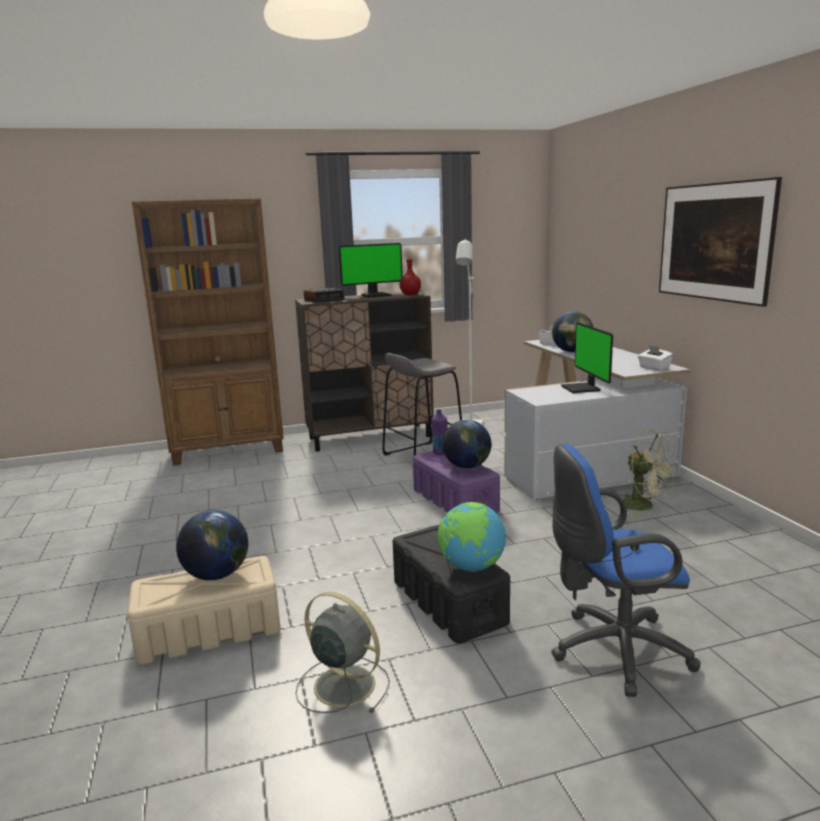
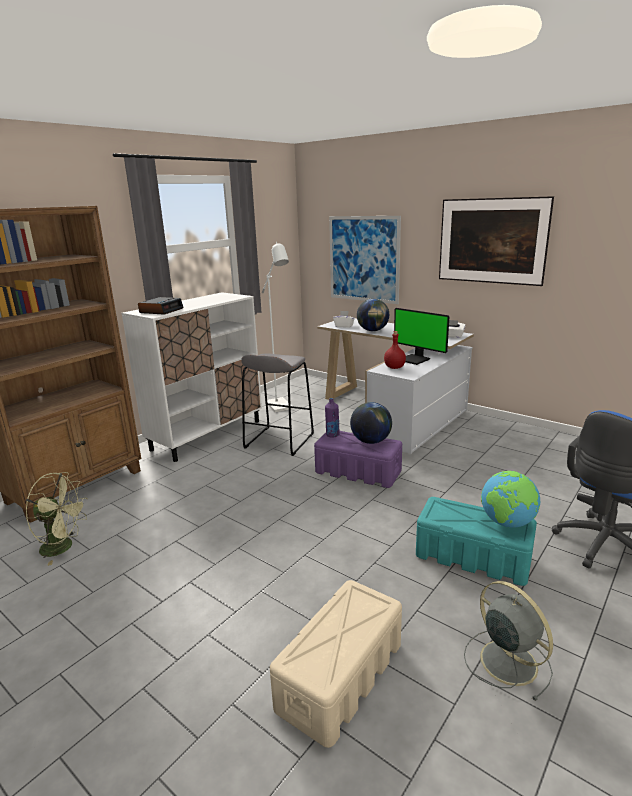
camera: 35 degrees left, 5 degrees up
(217, 574) = (342, 618): globe -> none
(342, 684) = (506, 660): grey fan -> grey fan turned 60 degrees clockwise
(370, 437) = (207, 435): brown cabinet -> white cabinet
(376, 295) = (198, 300): monitor -> none
(411, 294) = (231, 296): red bottle -> red bottle (395, 367)
(449, 603) = (473, 557): black storage box -> turquoise storage box
(595, 265) = (363, 259): none -> picture
(644, 506) = (477, 438): green fan -> green fan (63, 547)

